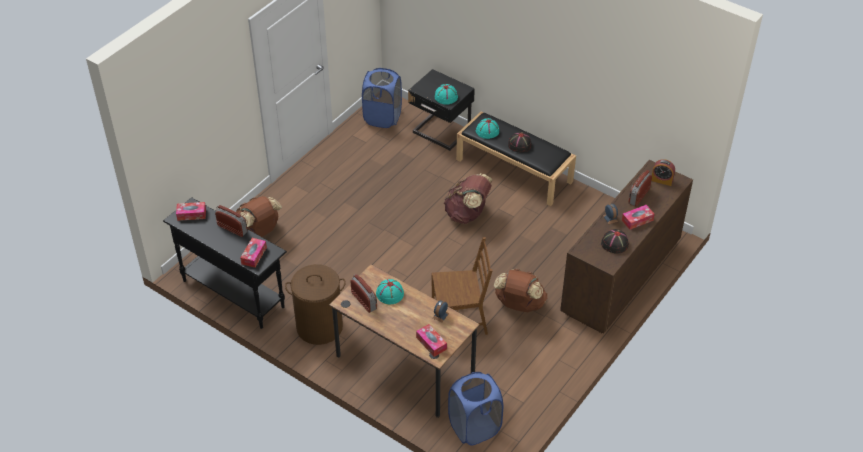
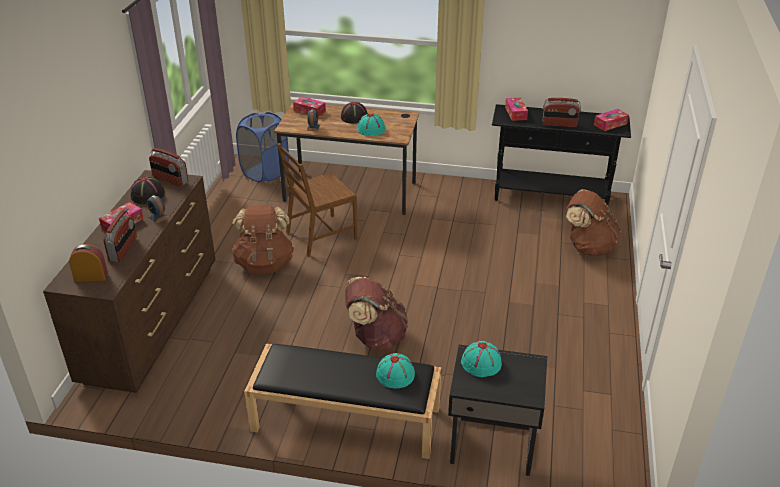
camera: 155 degrees right, 10 degrees down
(319, 327) = (449, 196): brown laundry basket -> none
(364, 301) = (390, 120): radio -> radio (170, 180)
(382, 117) = (598, 439): blue laundry basket -> none
(519, 145) = (335, 368): black hat -> black hat (354, 117)

